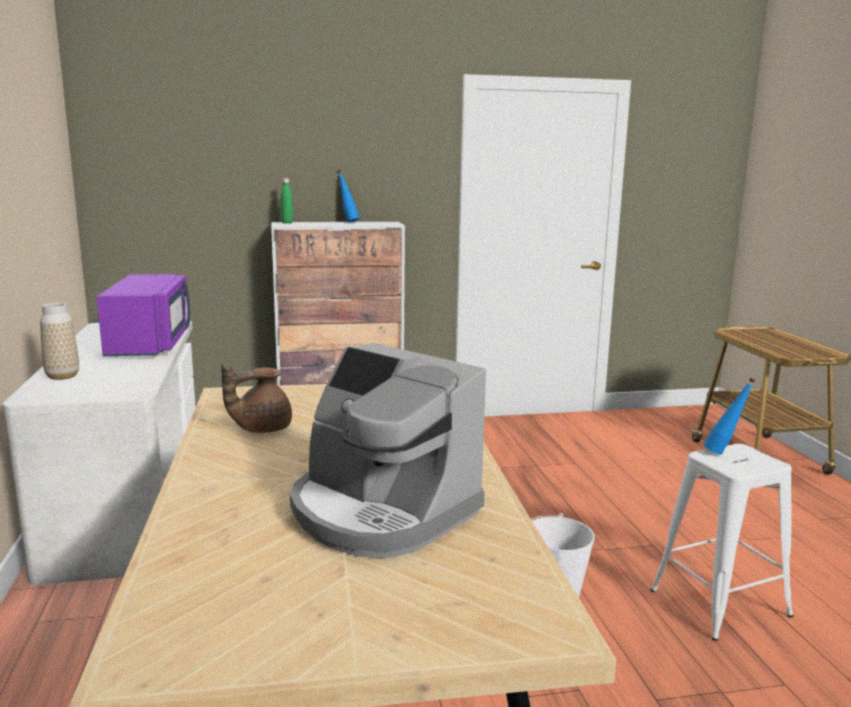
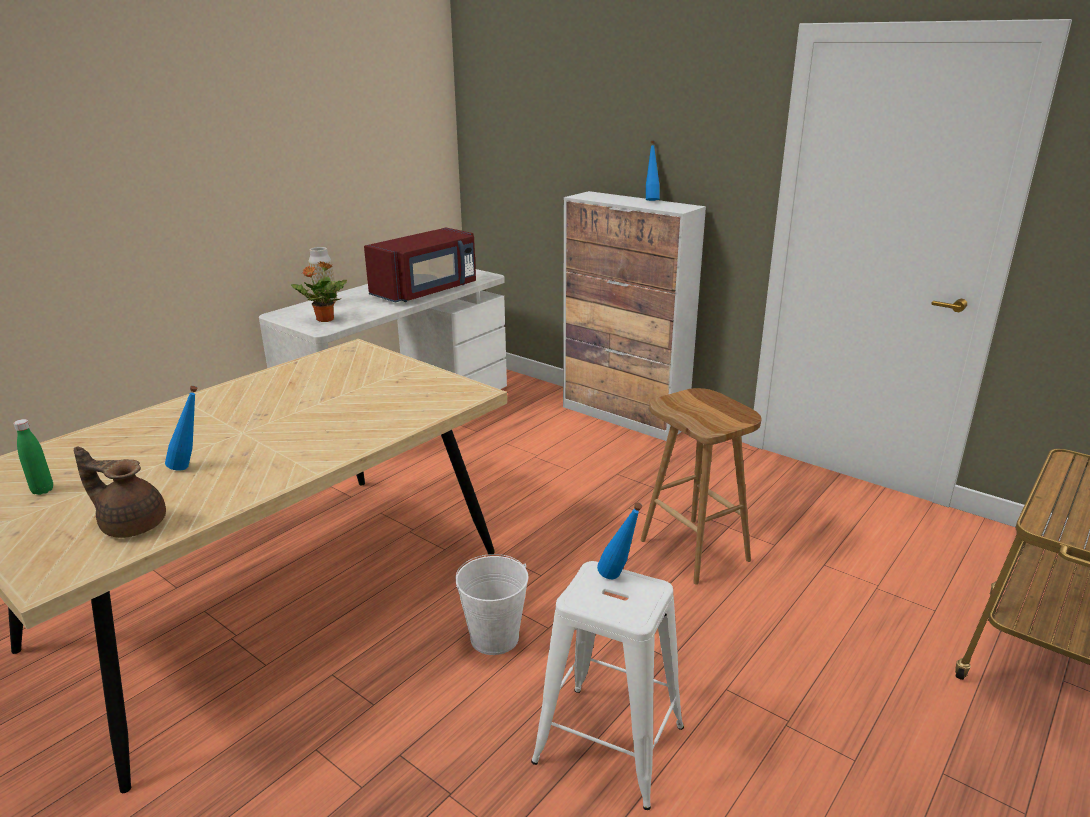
camera: 50 degrees right, 10 degrees up
(109, 386) = (324, 319): none -> potted plant
(150, 344) = (427, 291): purple microwave -> red microwave
(261, 428) = (300, 382): brown teapot -> brown teapot (132, 524)
(287, 223) = (591, 194): green bottle -> green bottle (42, 490)
(381, 512) = (190, 467): coffee machine -> blue bottle
(548, 485) = (696, 550): none -> brown stool

